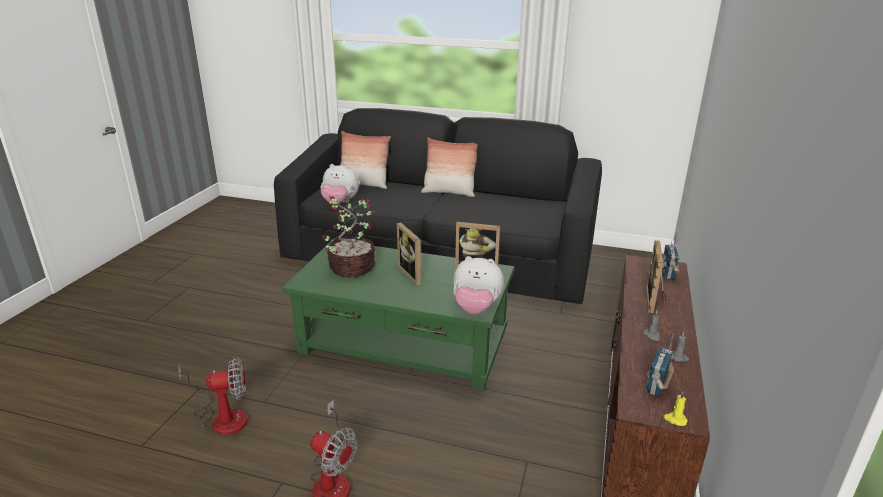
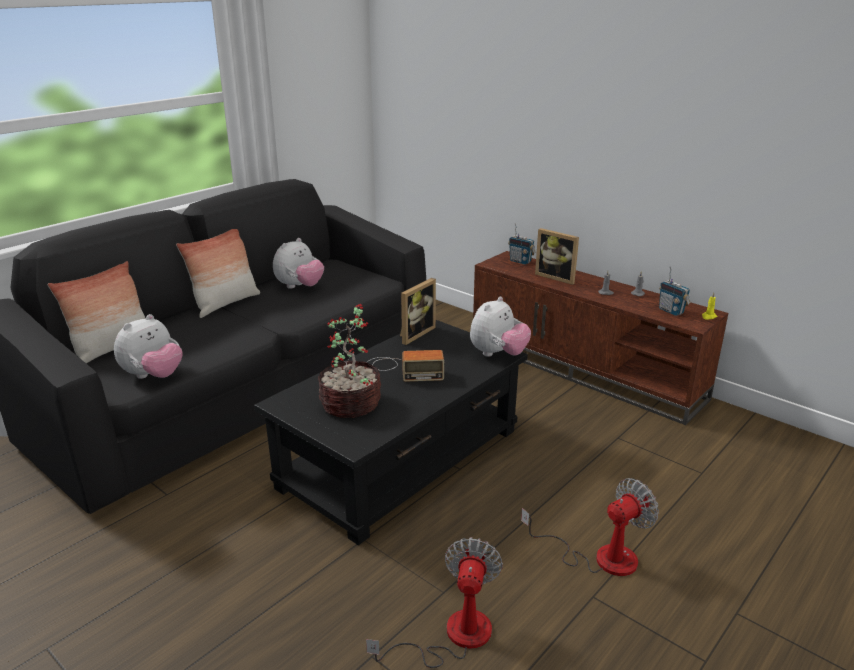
camera: 65 degrees left, 0 degrees up
(404, 343) = (402, 458): green coffee table -> black coffee table
(413, 274) = (401, 370): picture frame -> radio
(503, 206) = (299, 287): none -> plush toy

